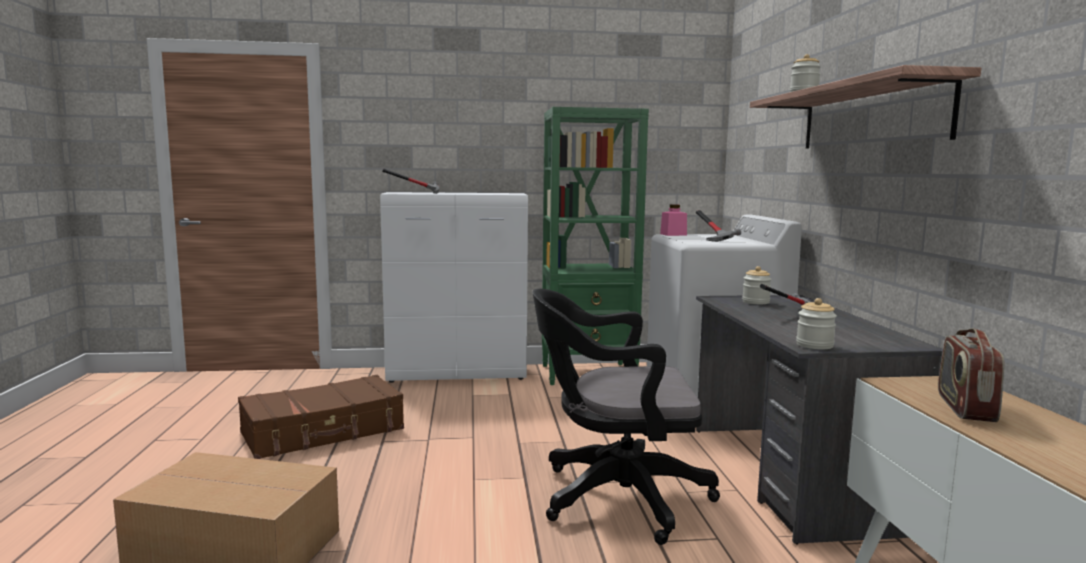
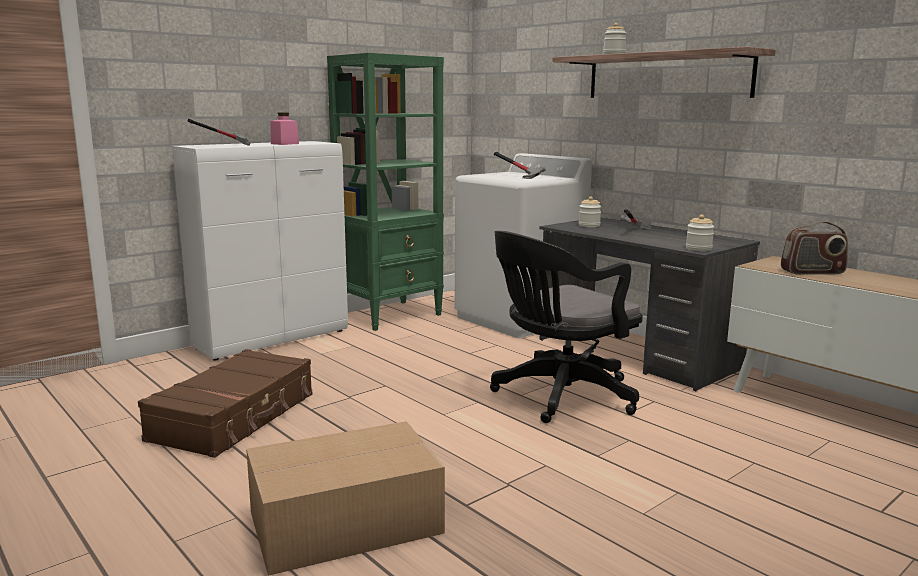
camera: 35 degrees left, 5 degrees up
(673, 234) = (474, 175): pink jar -> pink jar (284, 144)
(964, 408) = (812, 272): radio -> radio turned 75 degrees counterclockwise

